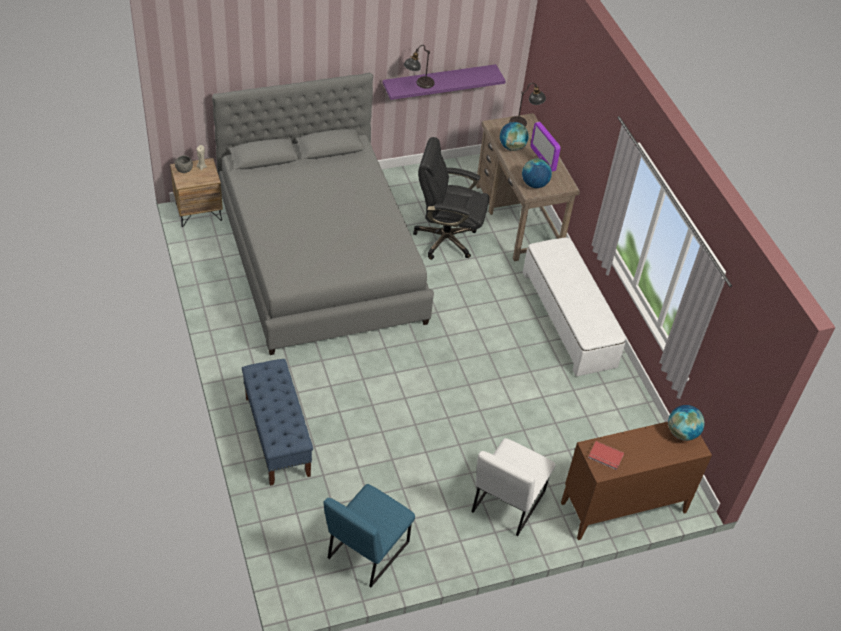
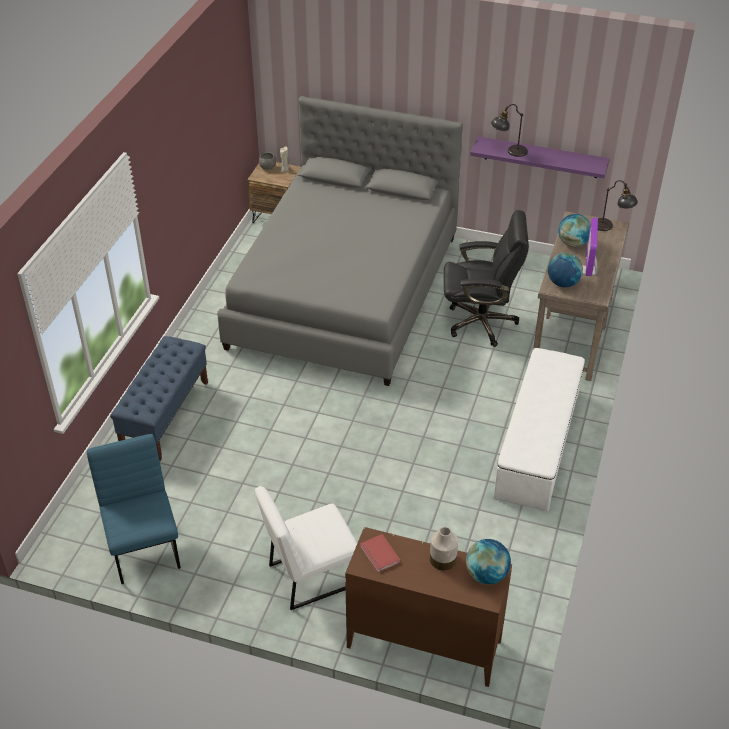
camera: 40 degrees right, 5 degrees down
(366, 551) = (144, 546): blue chair -> blue chair turned 90 degrees clockwise
(447, 239) = (479, 323): black office chair -> black office chair turned 135 degrees clockwise
(646, 437) = (442, 559): none -> beige vase

